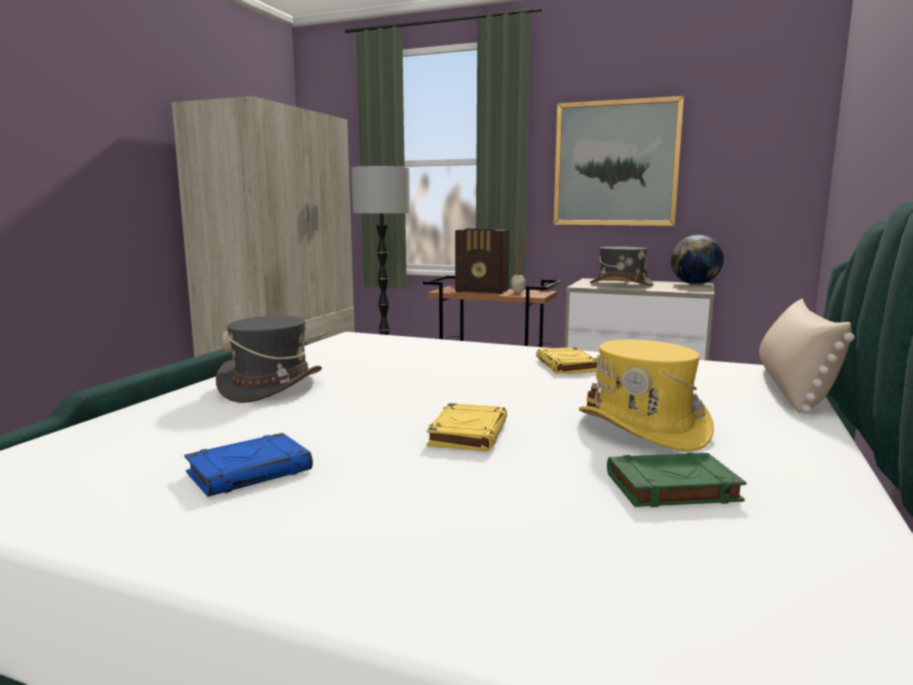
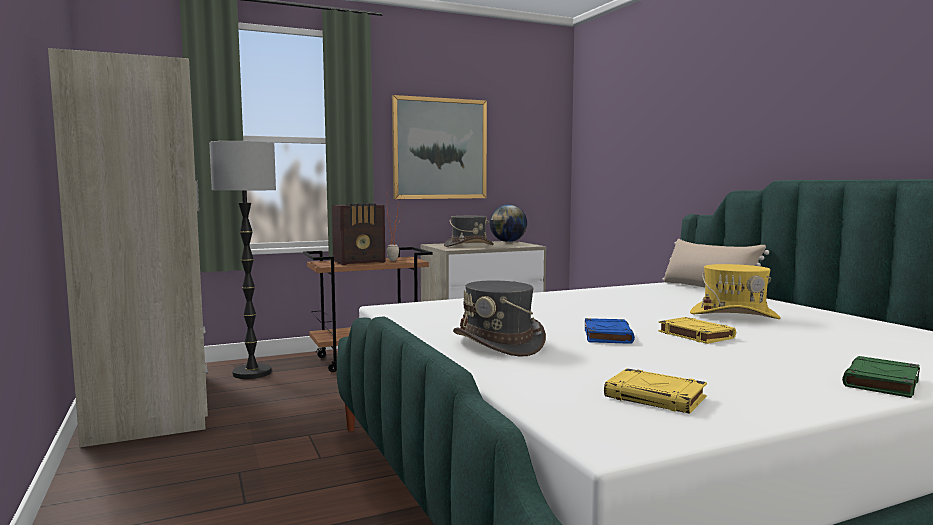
camera: 45 degrees left, 5 degrees down
(250, 471) = (698, 375): blue book -> blue book (607, 336)
(567, 366) = (593, 298): yellow book -> yellow book (656, 397)
(671, 488) = (822, 331): green book -> green book (881, 383)

